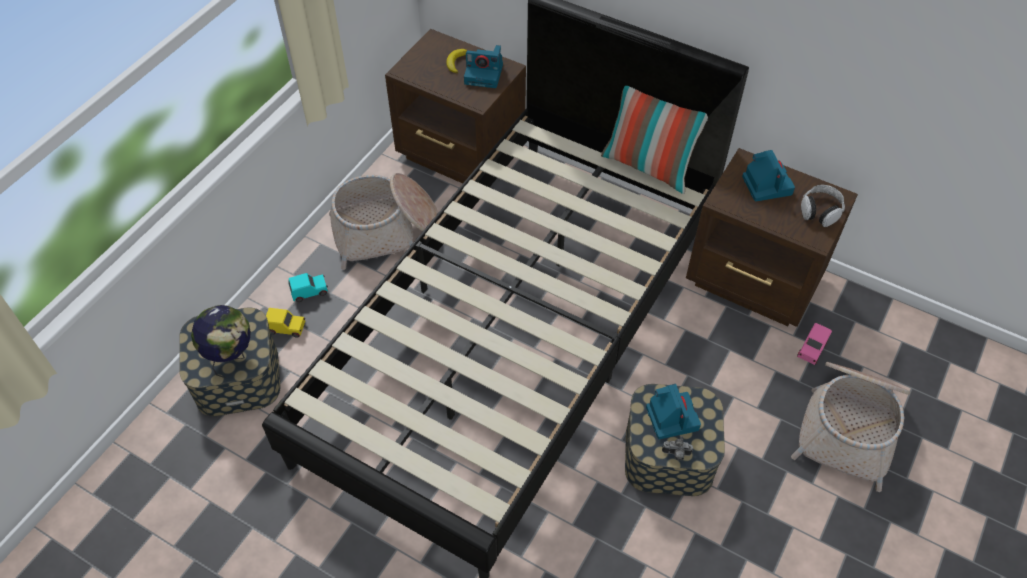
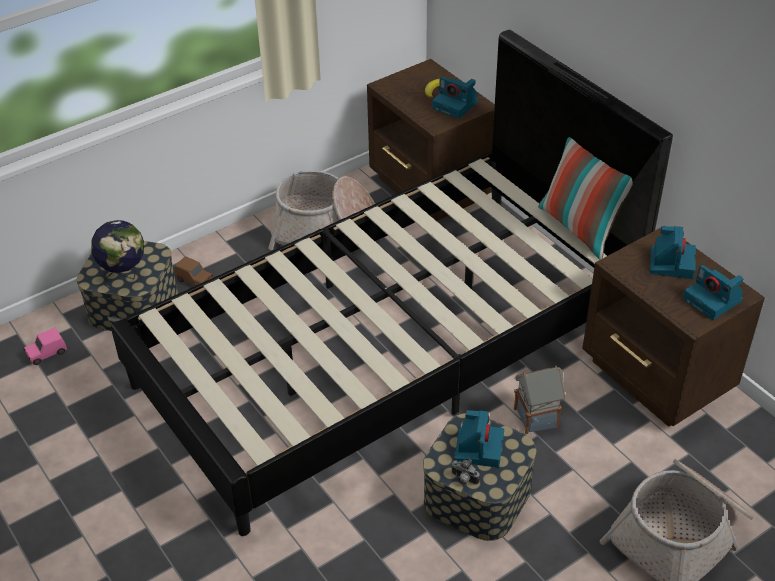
camera: 25 degrees right, 10 degrees down
(286, 328) = (195, 281): yellow toy car -> brown toy car
(310, 292) = (231, 259): turquoise toy car -> none
(678, 357) = (537, 417): none -> toy house
(811, 350) = (681, 455): pink toy car -> pink toy car (46, 353)
(820, 211) = (713, 300): headphones -> camera

